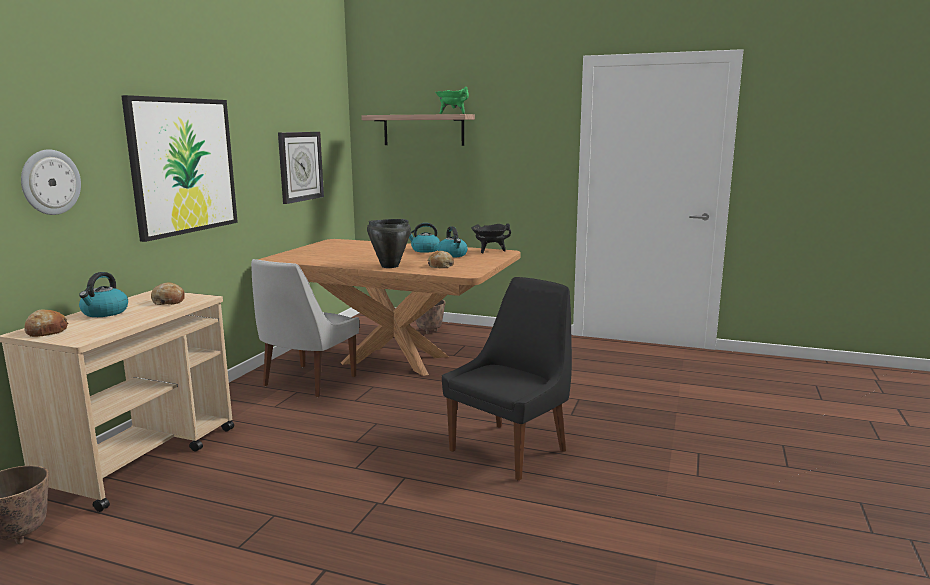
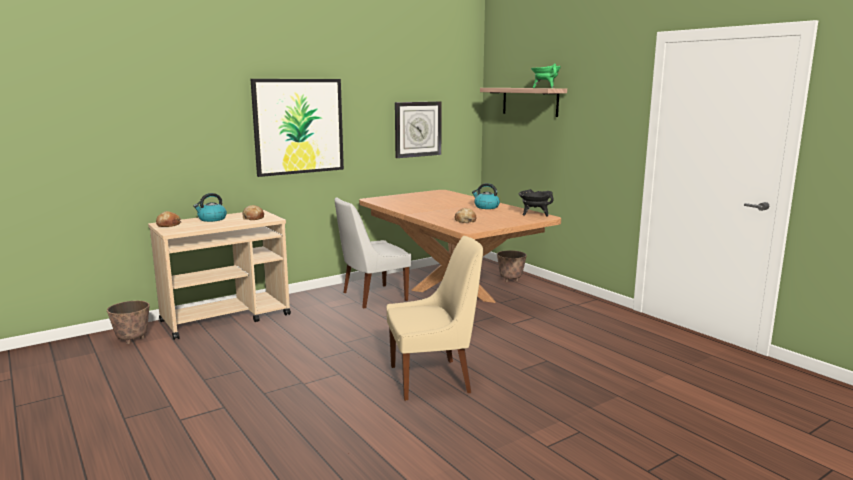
camera: 35 degrees right, 0 degrees up
(50, 182) = (192, 134): wall clock -> none
(389, 266) = (429, 215): black cooking pot -> none
(452, 255) = (496, 214): kettle -> none
(511, 449) = (433, 379): black chair -> beige chair

